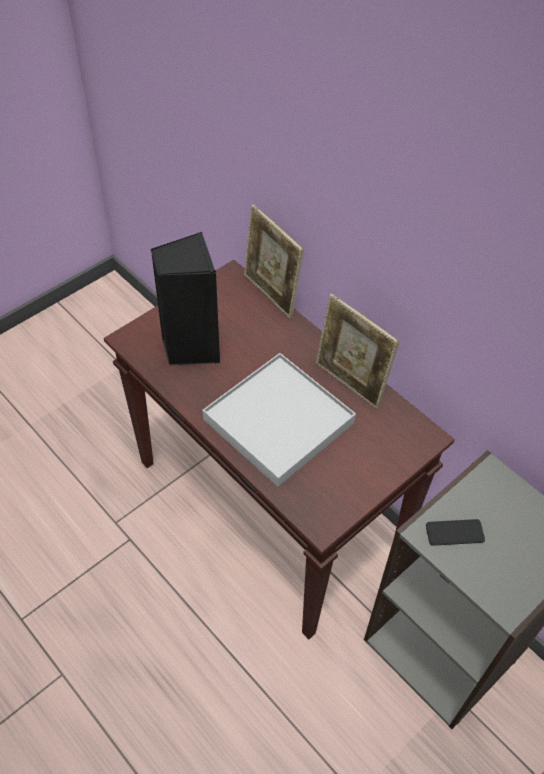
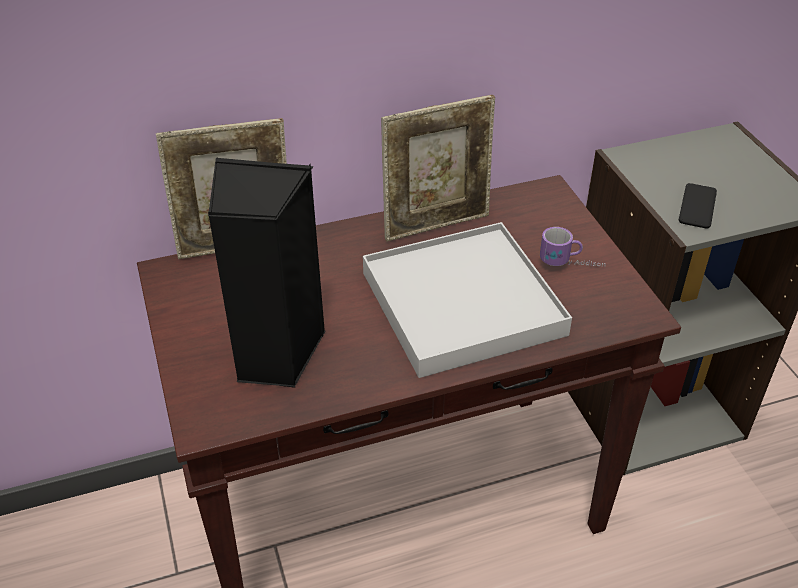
camera: 65 degrees left, 10 degrees down
(350, 471) = (571, 265): none -> mug

